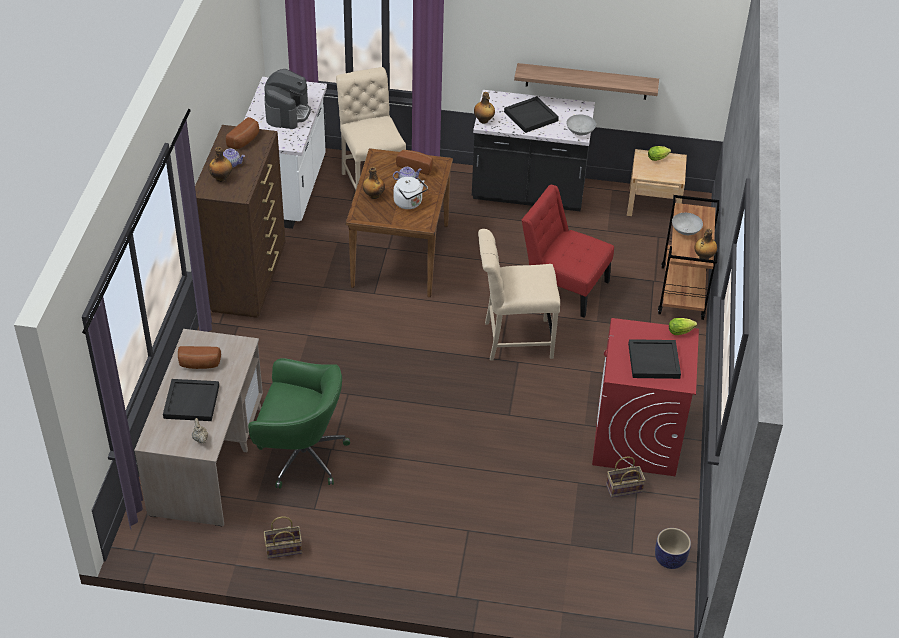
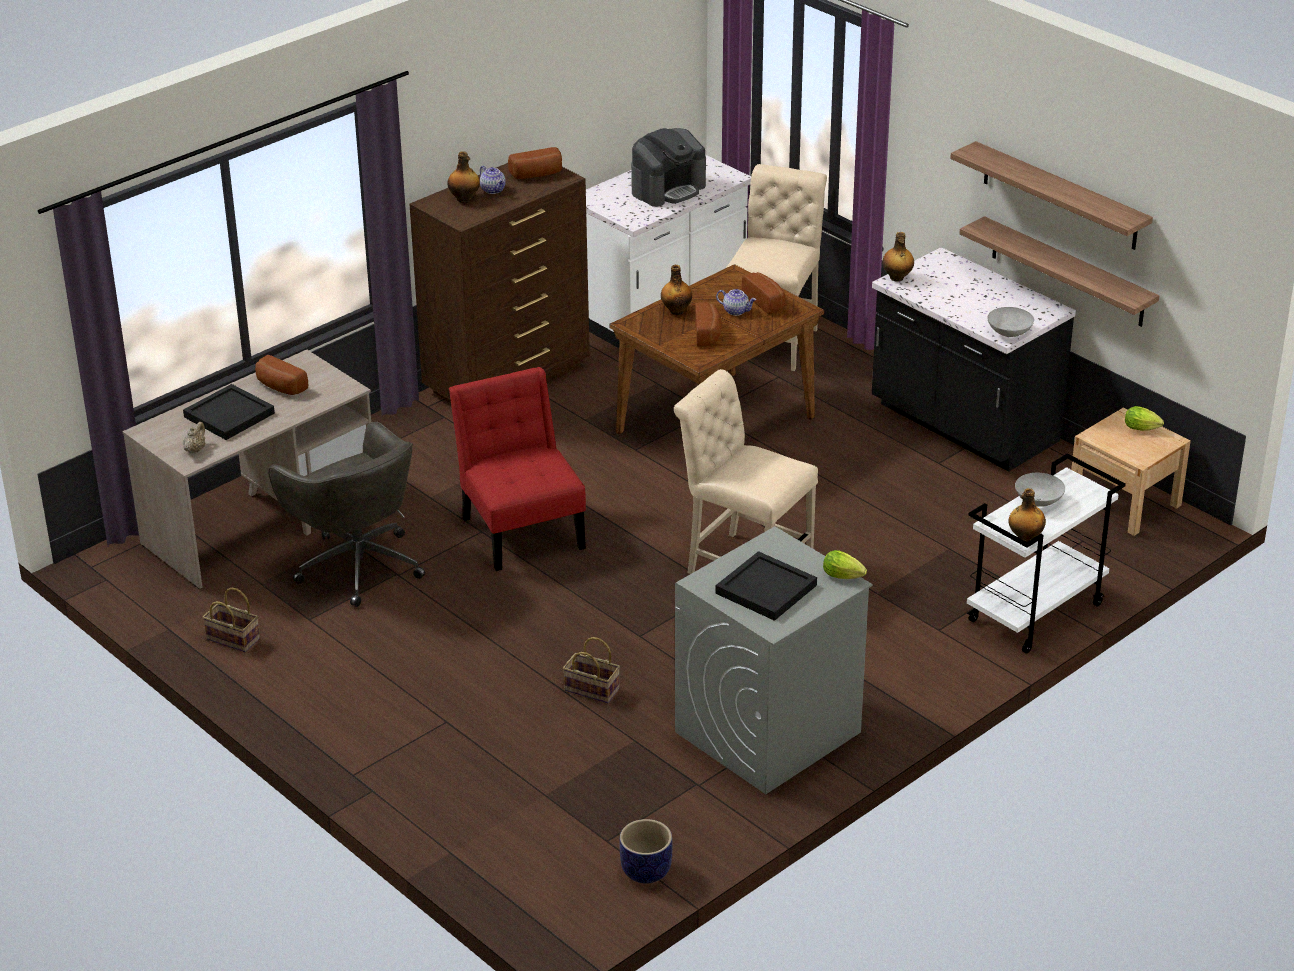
camera: 40 degrees right, 10 degrees down
(300, 455) = (357, 564): green office chair -> grey office chair
(409, 203) = (708, 334): white kettle -> bread
(530, 117) = (965, 295): black tray -> none
(563, 286) = (880, 539): red chair -> red chair (521, 529)
(579, 38) = (1060, 196): none -> shelf
(623, 489) = (682, 774): basket -> basket (590, 690)
(636, 438) = (767, 733): red washing machine -> grey washing machine
(682, 293) = (1035, 614): brown cart -> white cart

